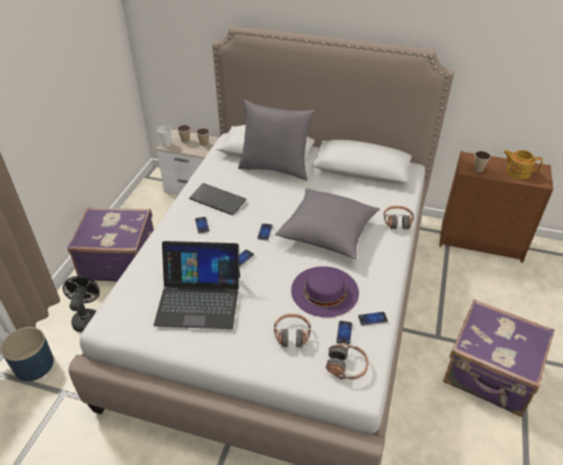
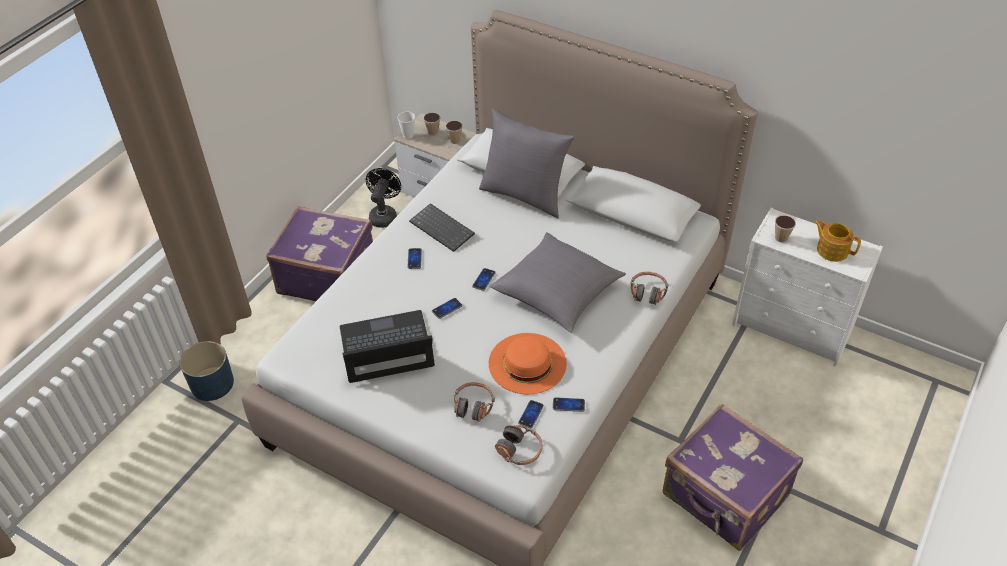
camera: 15 degrees right, 5 degrees up
(87, 318) = (277, 341): black fan -> black fan (384, 215)
(199, 299) = (386, 347): laptop -> laptop turned 150 degrees clockwise
(324, 291) = (527, 363): purple hat -> orange hat
(482, 242) = (793, 329): brown dresser -> white dresser

